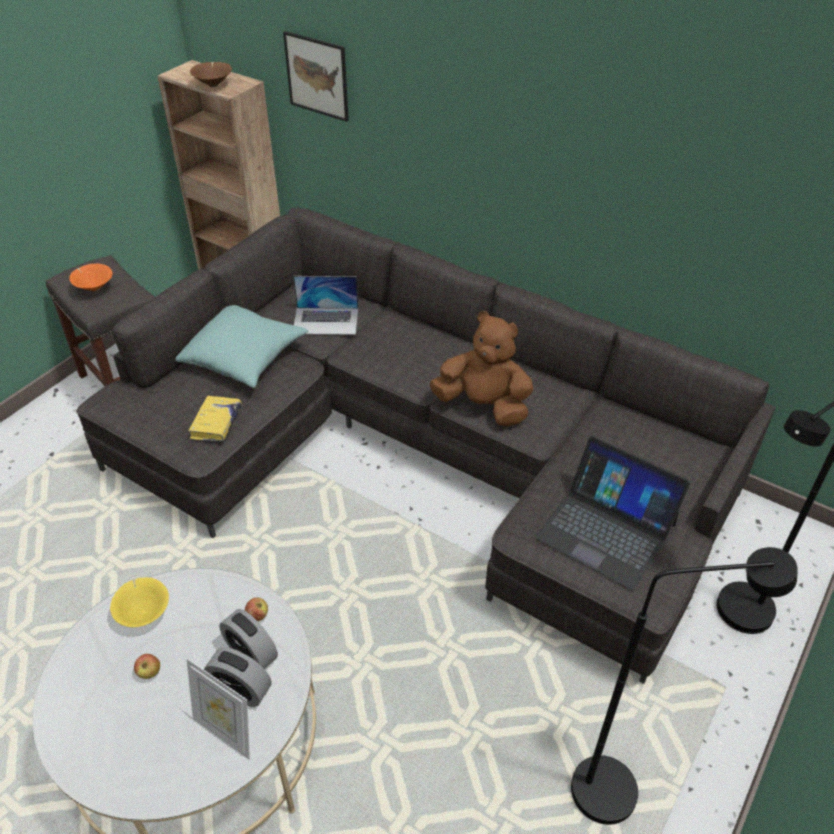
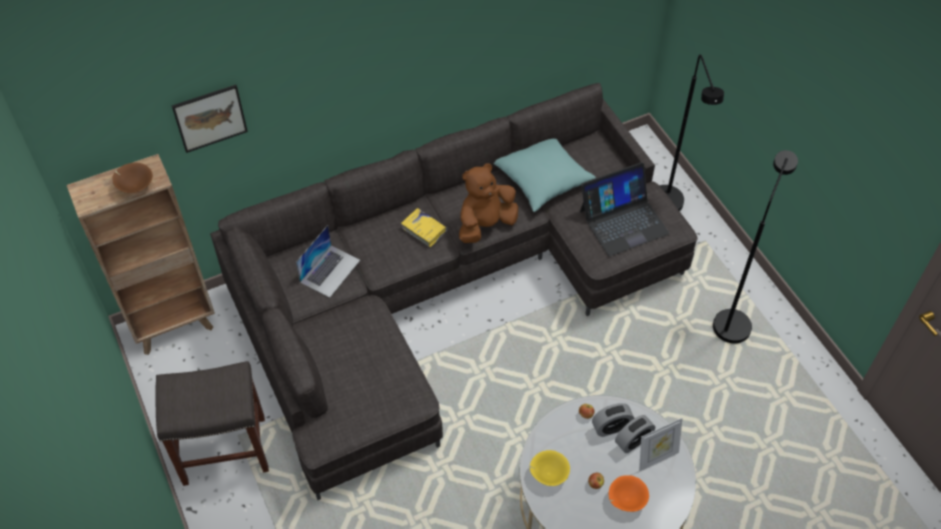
camera: 60 degrees left, 10 degrees up
(94, 288) = (203, 398): orange bowl -> orange bowl (626, 499)
(216, 423) = (397, 379): yellow book -> yellow book (424, 230)
(243, 357) = (334, 338): turquoise pillow -> turquoise pillow (542, 179)

